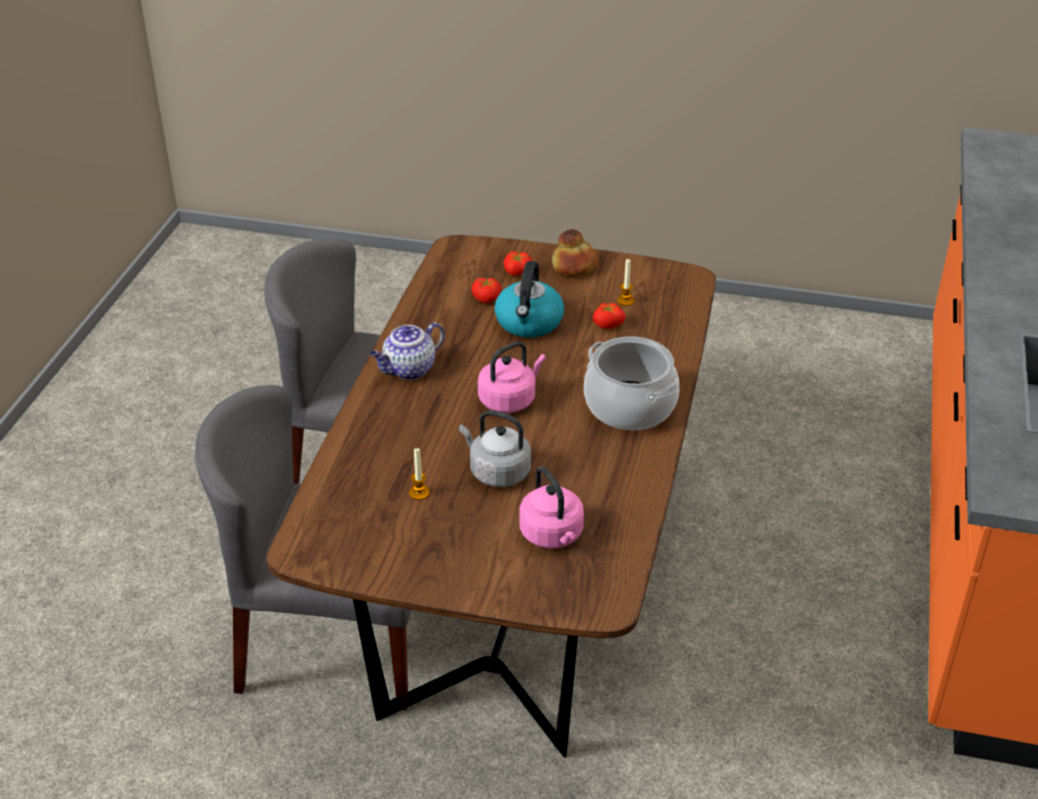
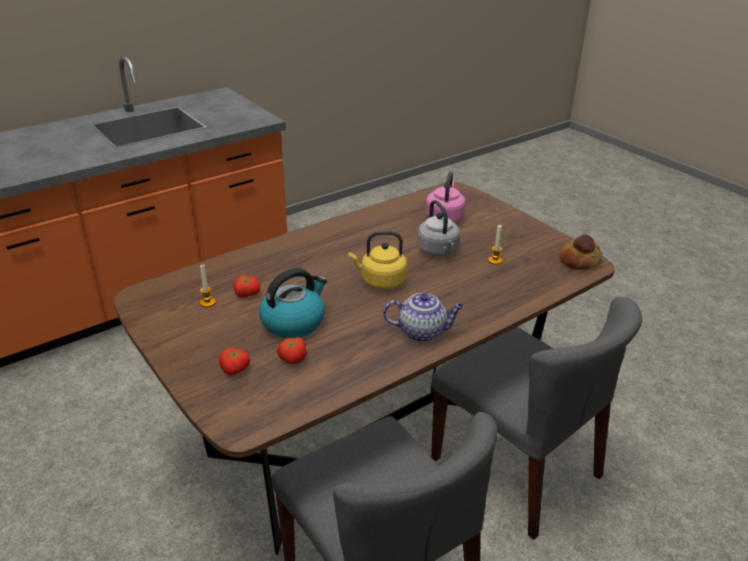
camera: 140 degrees left, 5 degrees down
(509, 400) = (380, 281): pink kettle -> yellow kettle
(574, 266) = (188, 349): bread -> bread (579, 261)
(630, 406) = (318, 246): cooking pot -> none

